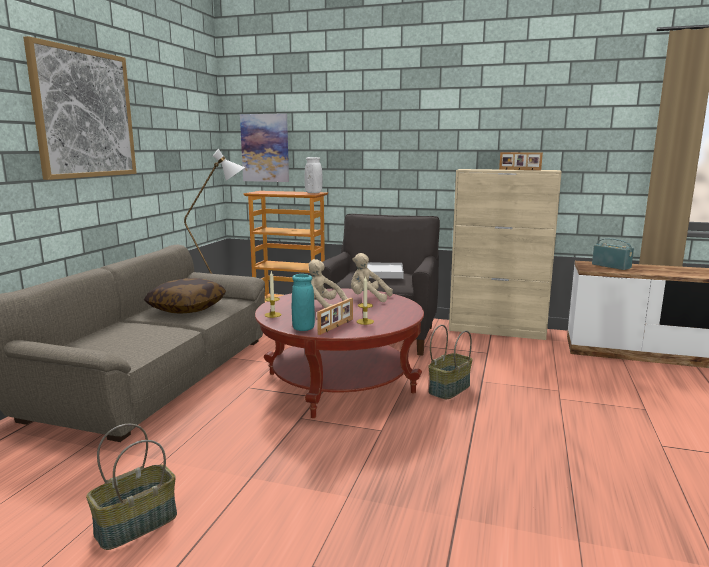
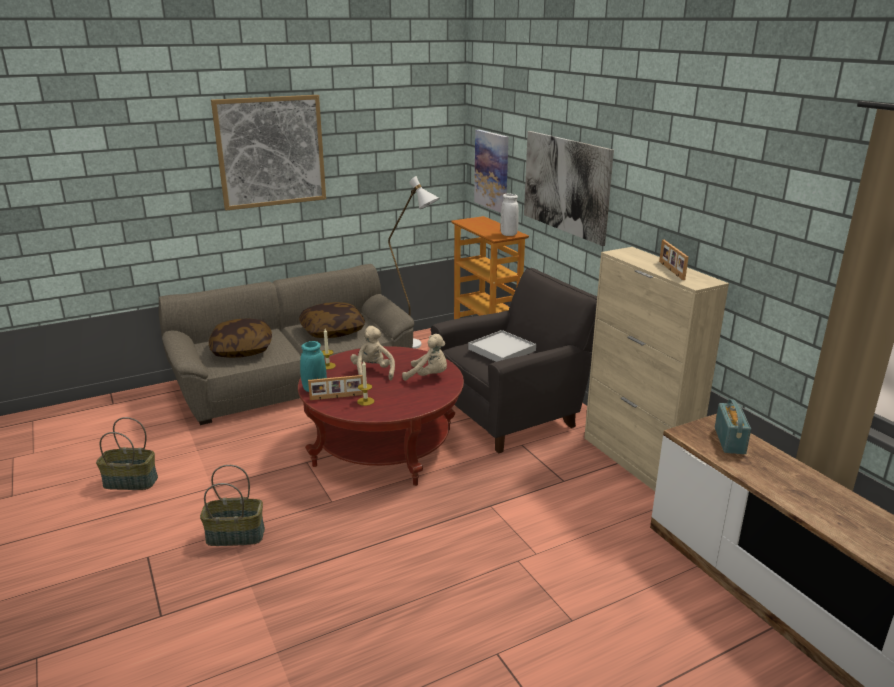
camera: 45 degrees right, 10 degrees up
(120, 342) = (242, 349): none -> pillow
(368, 298) = (429, 376): beige plush toy -> beige plush toy turned 135 degrees clockwise
(369, 140) = (565, 185): none -> picture
(449, 388) = (448, 496): basket -> basket (236, 535)

